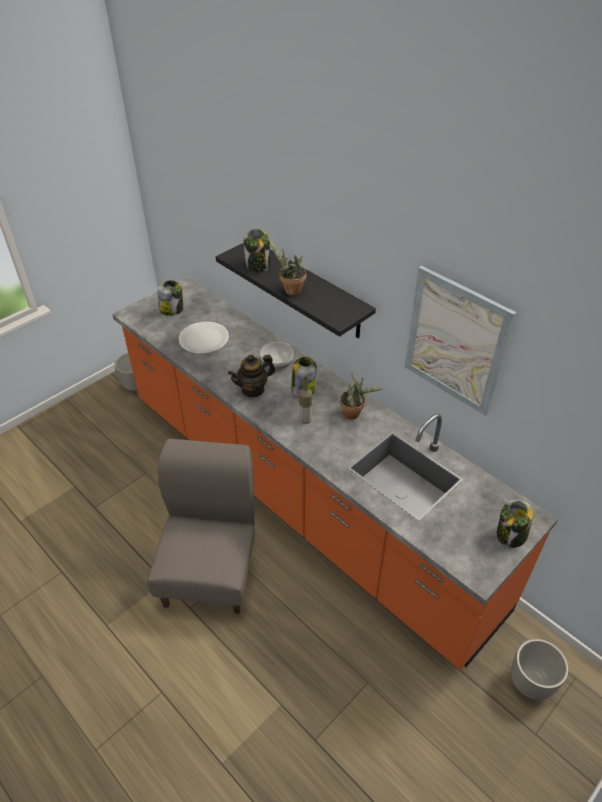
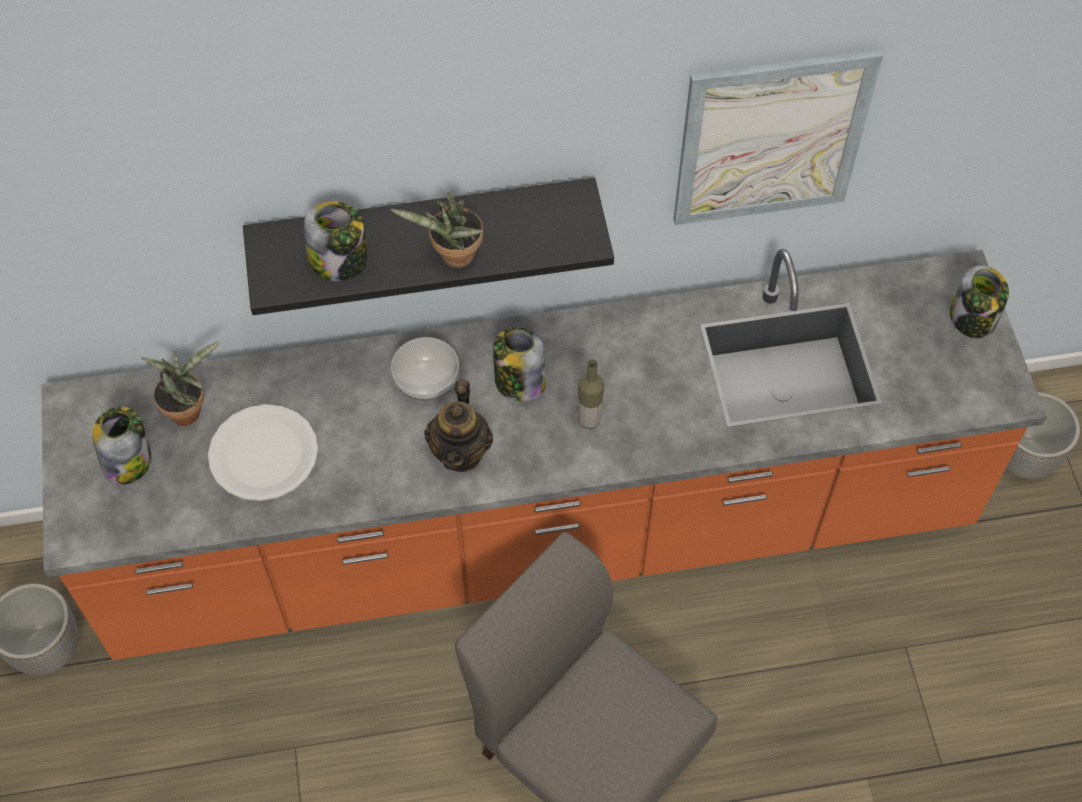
camera: 55 degrees left, 15 degrees up
(354, 414) = (627, 348): potted plant -> potted plant (188, 409)

